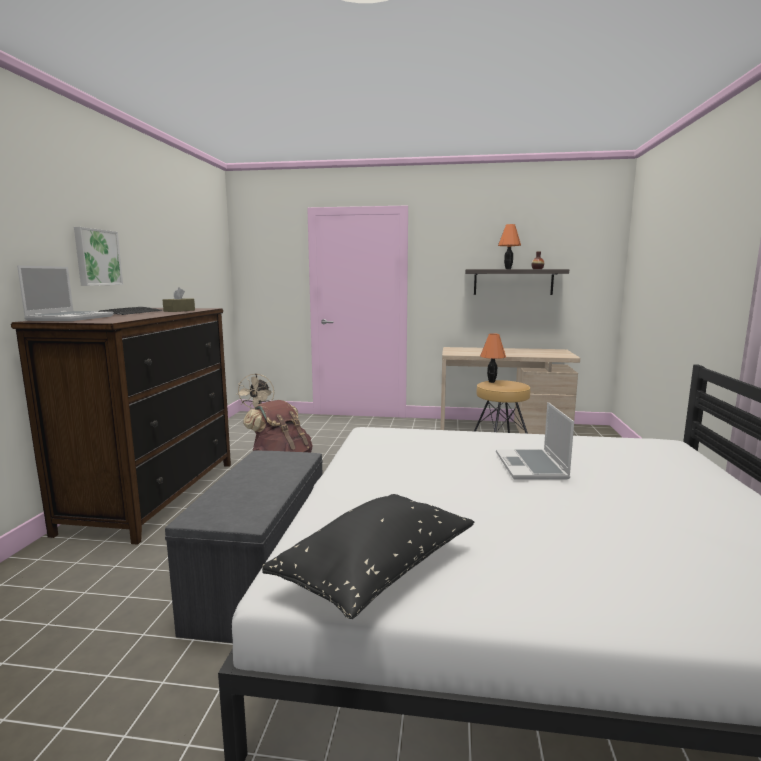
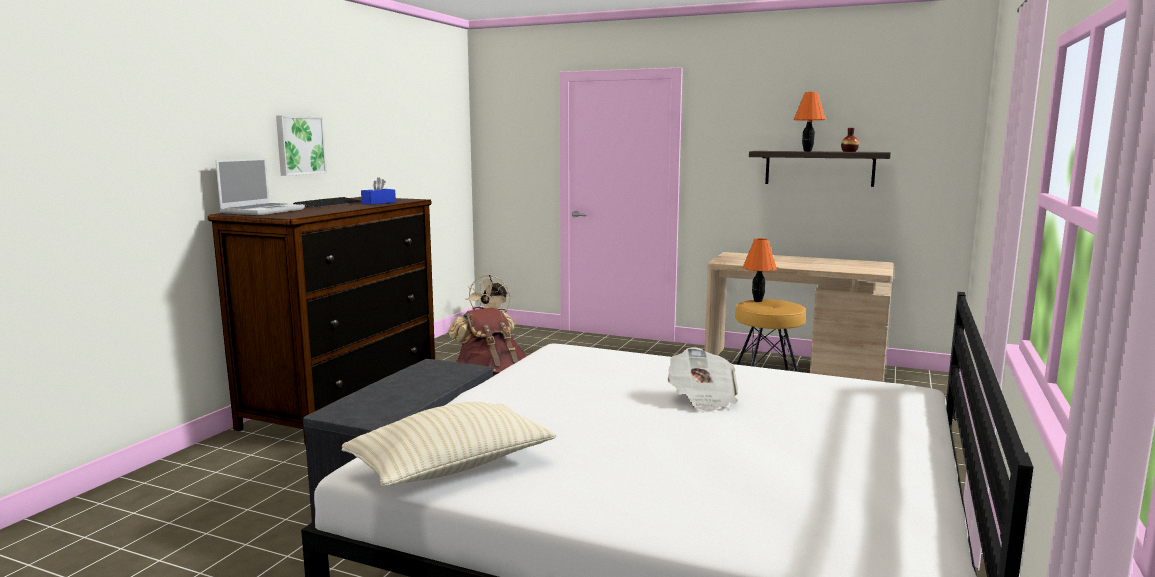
camera: 15 degrees right, 0 degrees up
(179, 311) = (378, 203): brown tissue box -> blue tissue box
(376, 571) = (452, 467): black pillow -> beige pillow
(532, 466) = (702, 399): laptop -> newspaper

